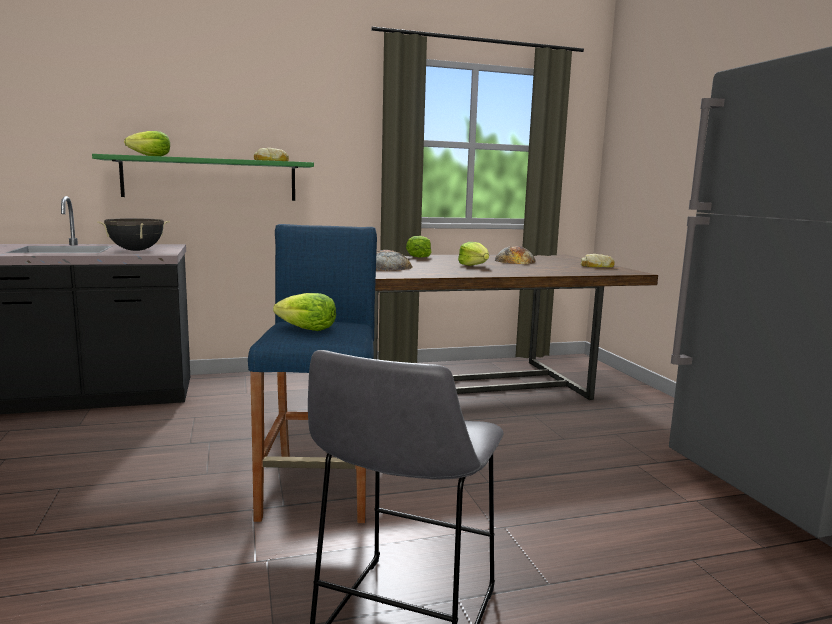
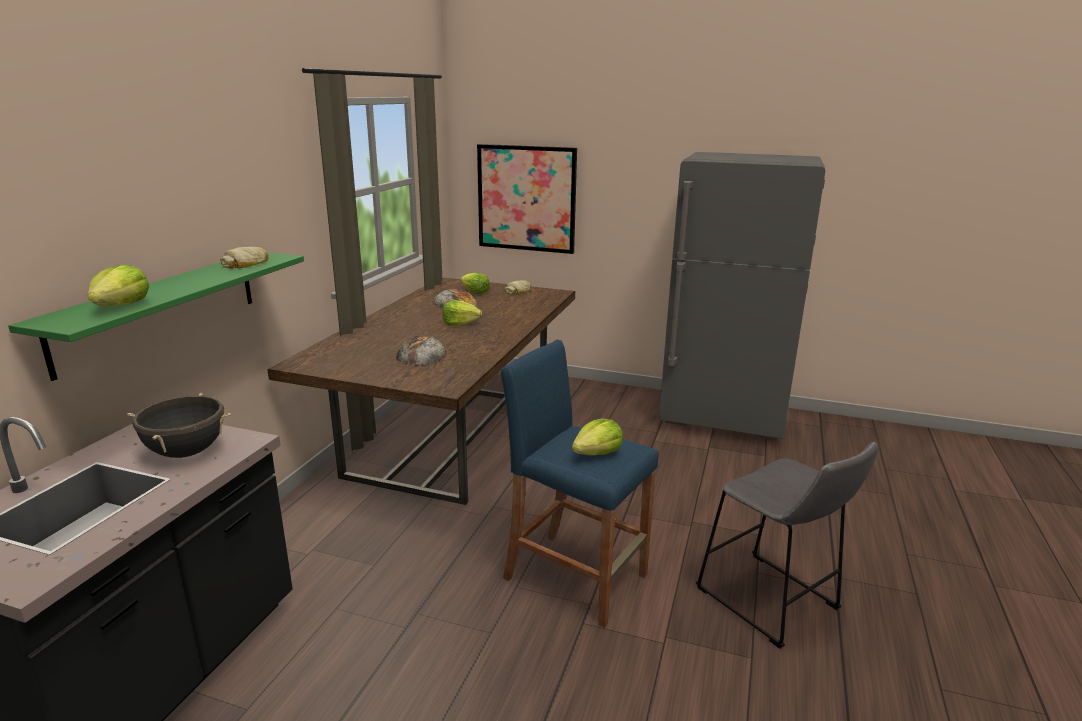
camera: 55 degrees left, 10 degrees up
(419, 256) = (373, 325): lettuce -> lettuce (475, 292)
(654, 173) = (526, 198): none -> picture

